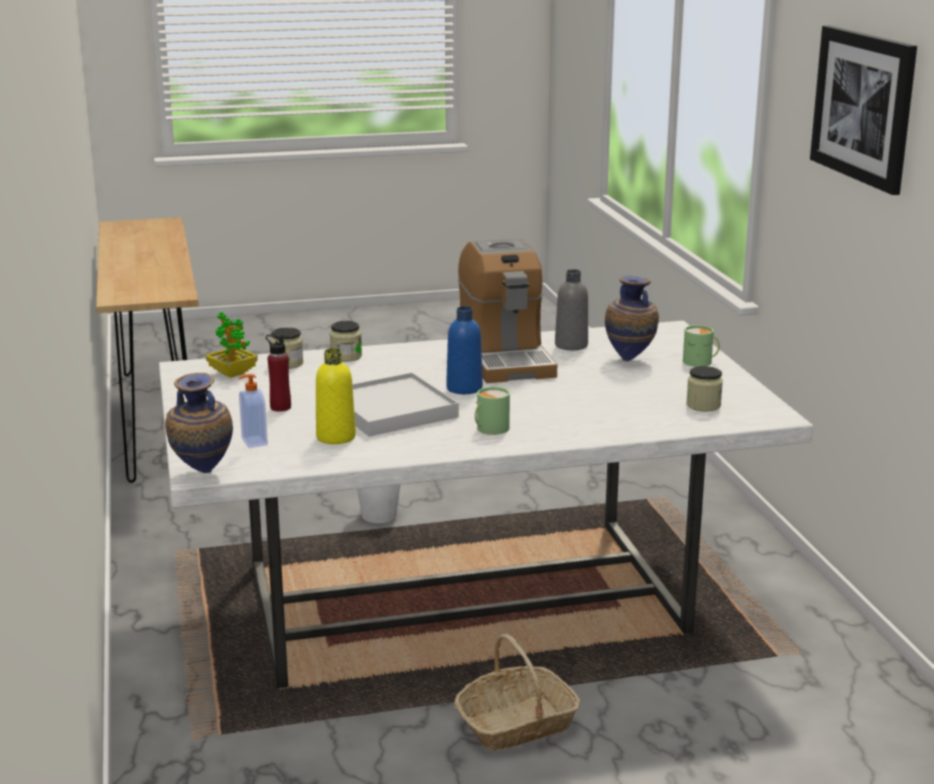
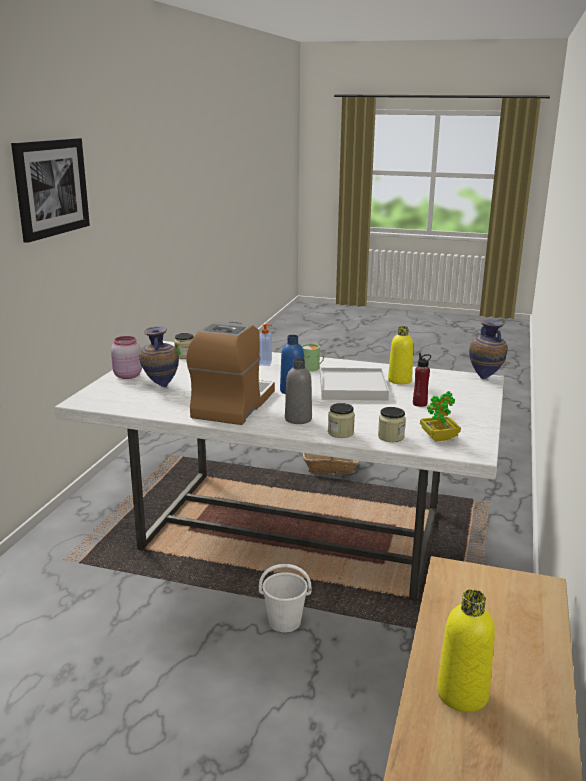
camera: 150 degrees left, 0 degrees up
(158, 263) = (462, 694): none -> yellow bottle
(253, 442) = (449, 387): soap dispenser -> soap dispenser (266, 363)
(571, 345) = (173, 404): grey bottle -> grey bottle (298, 419)
(700, 362) = (127, 376): green mug -> pink jar

